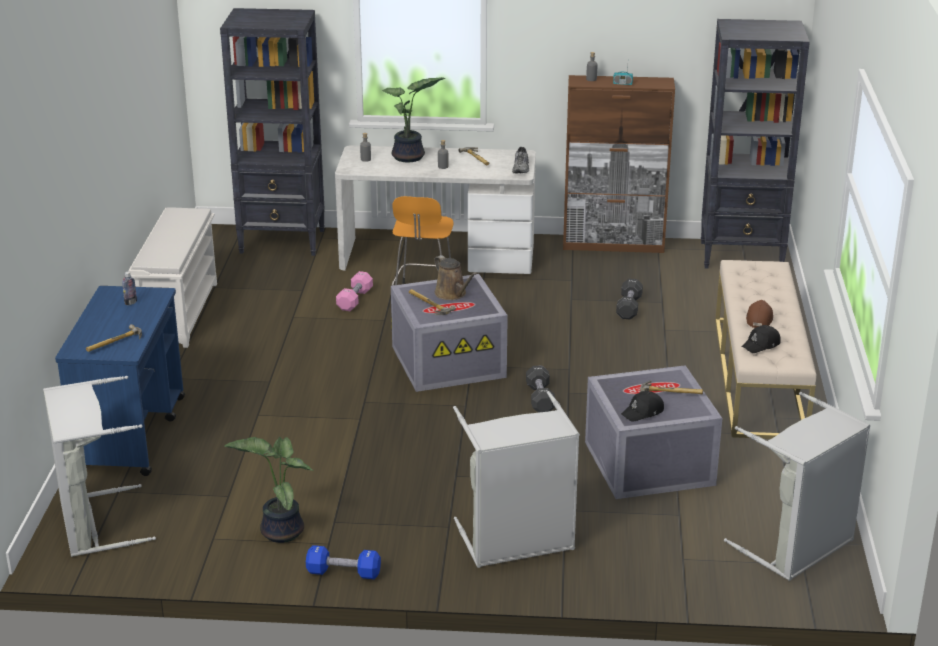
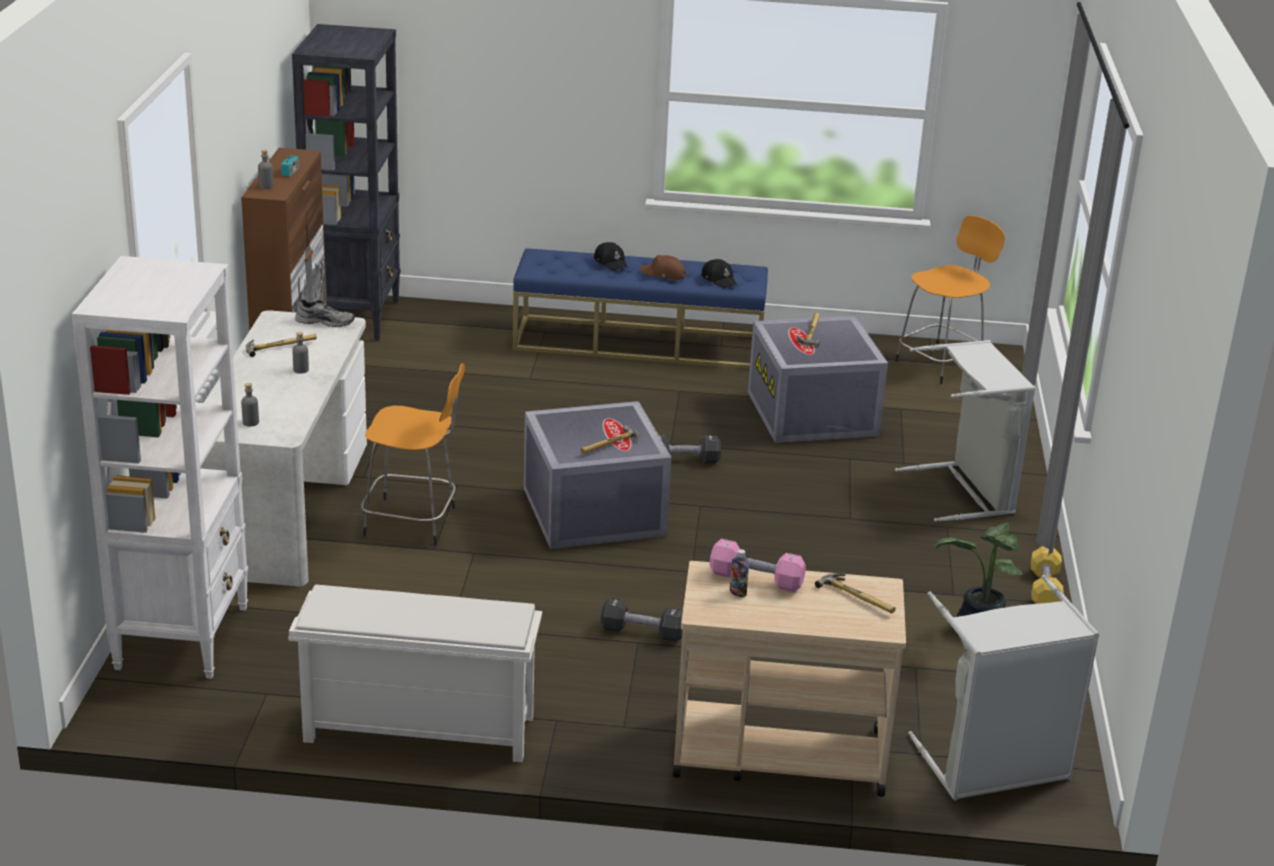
camera: 90 degrees left, 0 degrees up
(131, 433) = (777, 753): blue cart -> beige cart
(283, 242) = (183, 636): black bookcase -> white bookcase
(343, 573) = (1044, 589): blue dumbbell -> yellow dumbbell
(355, 300) = (407, 574): pink dumbbell -> pink dumbbell (756, 579)
(409, 158) = (257, 391): potted plant -> none
(452, 294) = (581, 430): brown watering can -> none
(629, 307) = (471, 392): black dumbbell -> black dumbbell (642, 632)
(643, 412) = (851, 348): black cap -> black cap (611, 262)
(759, 376) = (639, 343): beige bench -> blue bench
(799, 548) = (941, 363): grey laundry basket -> orange stool

